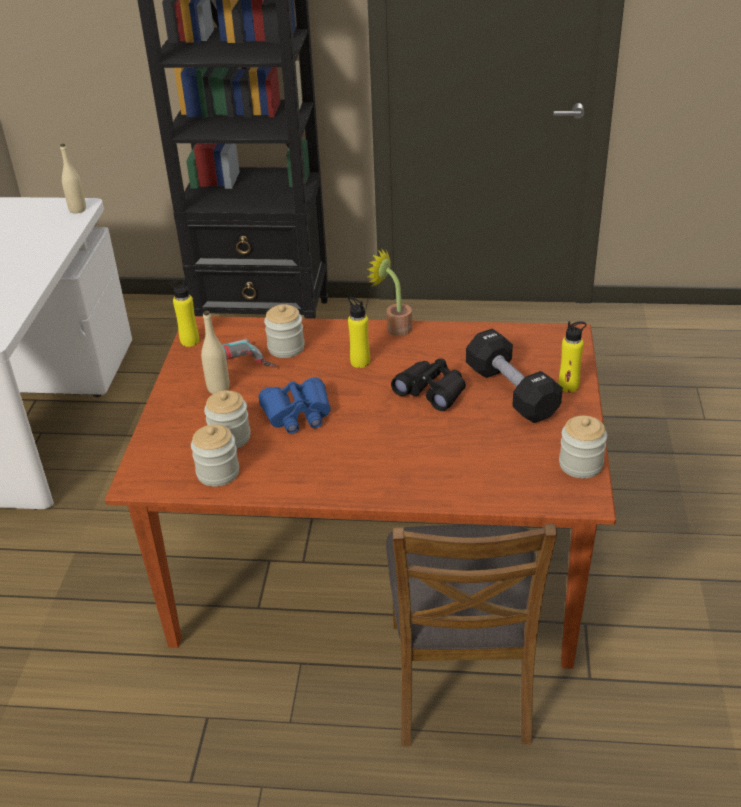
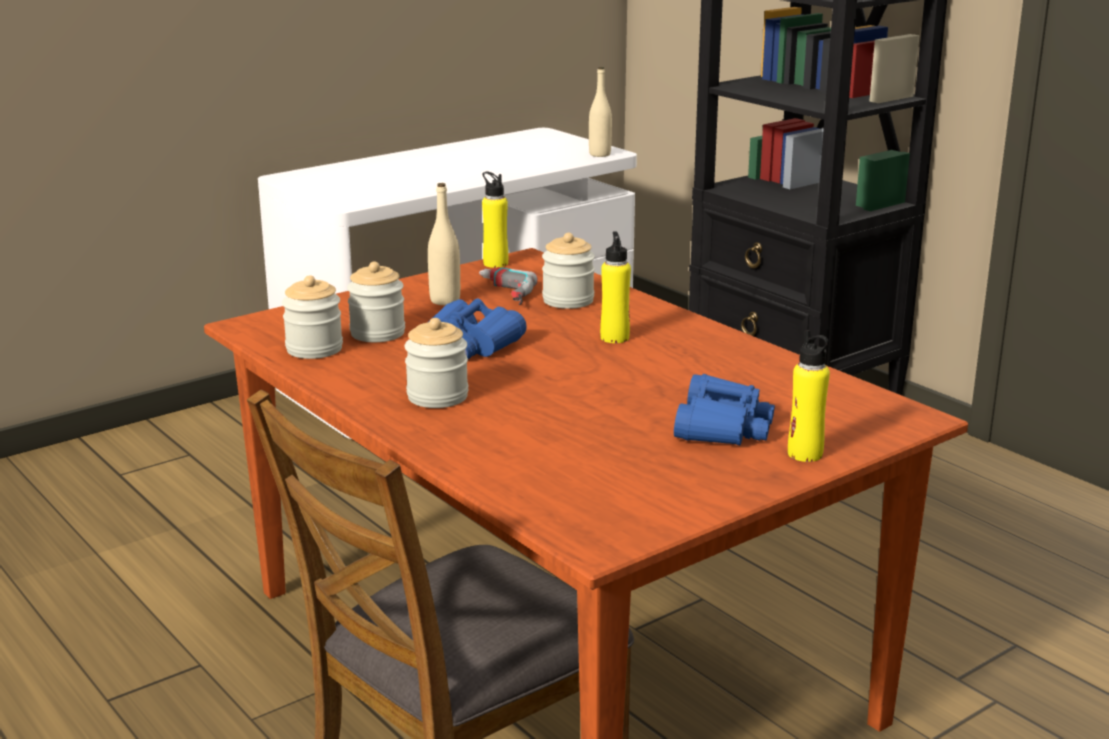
camera: 45 degrees right, 15 degrees down
(394, 328) = (711, 330): potted plant -> none
(431, 391) = (635, 388): black binoculars -> none
(511, 392) = (722, 427): black dumbbell -> blue binoculars
(580, 465) = (659, 516): jar -> jar (437, 396)

